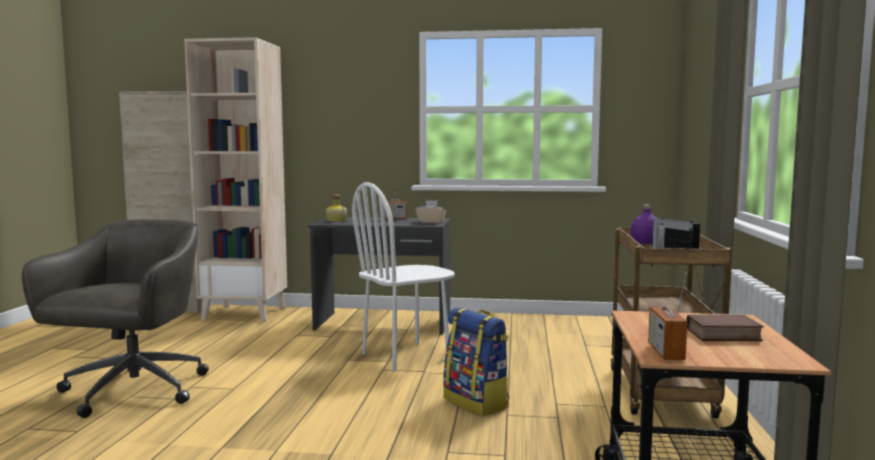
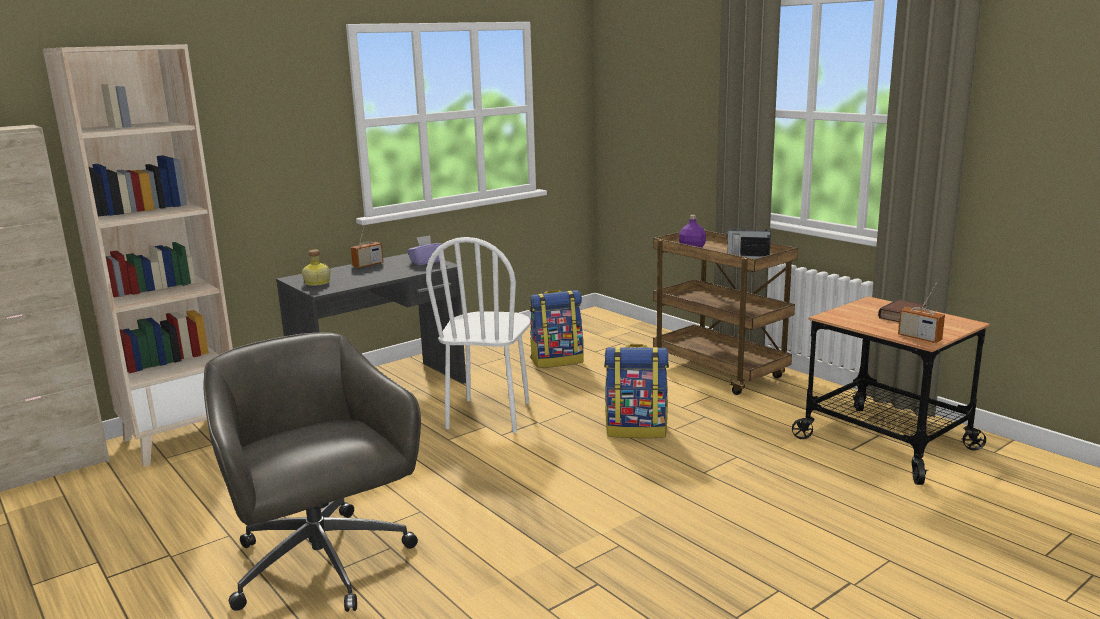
camera: 45 degrees left, 10 degrees up
(431, 222) = (426, 262): beige tissue box -> purple tissue box
(539, 342) = (557, 360): none -> backpack

